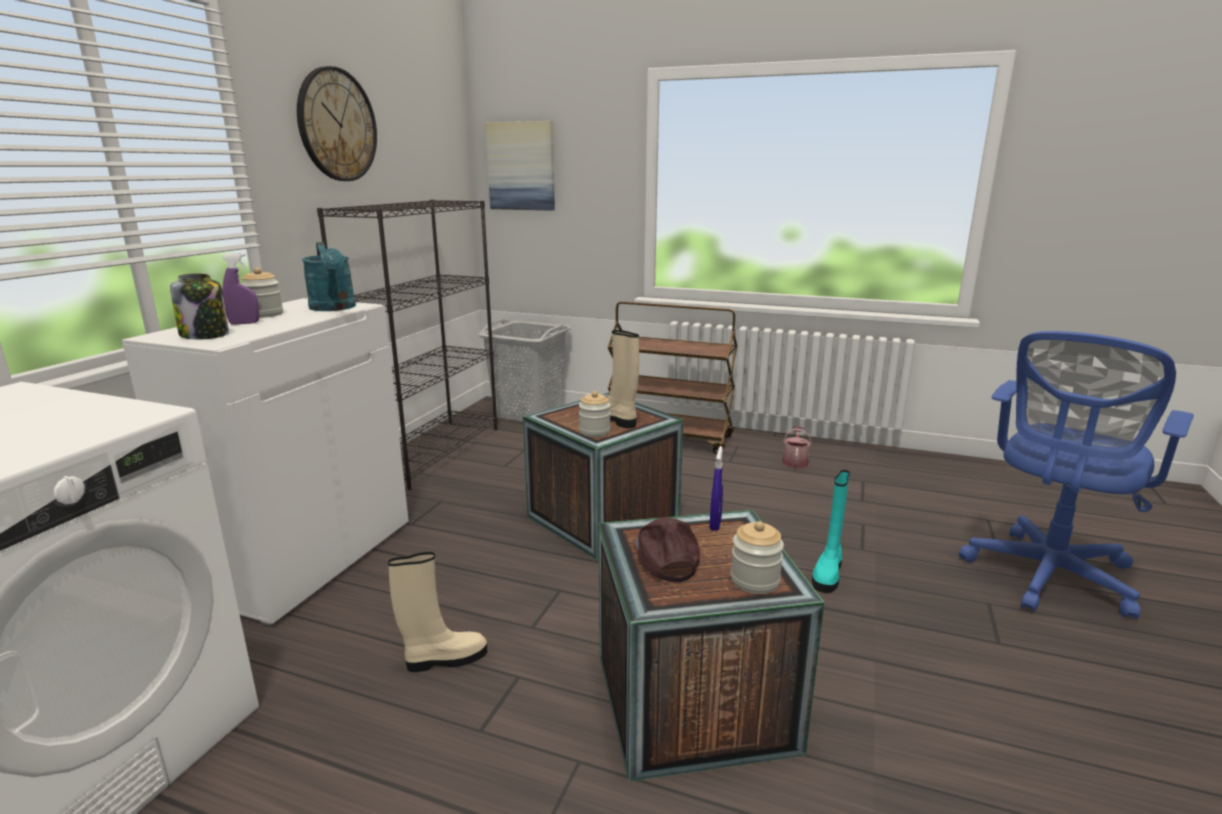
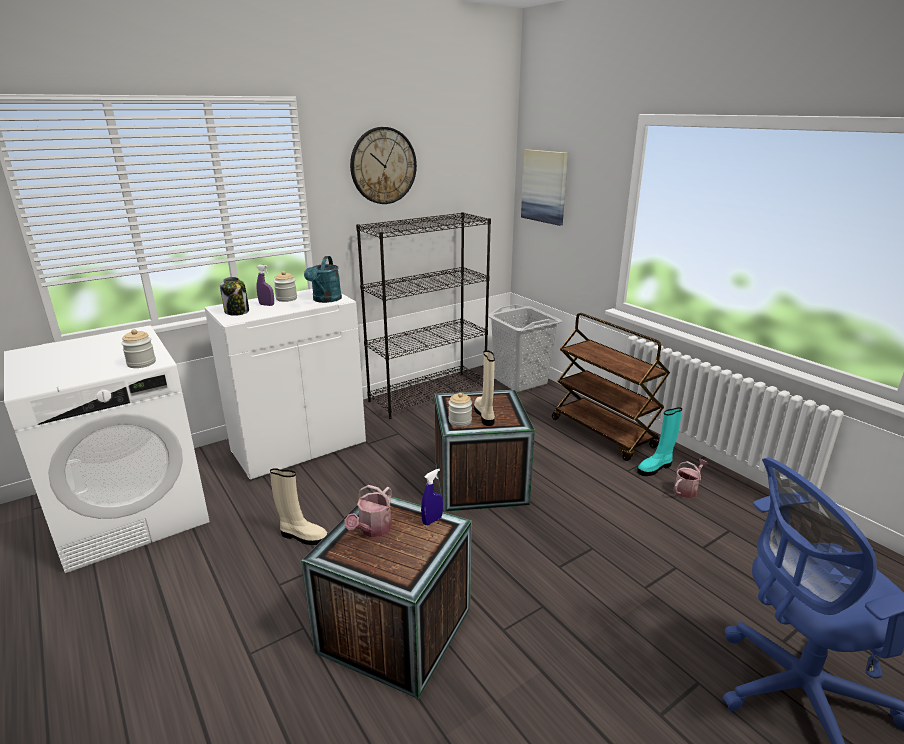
camera: 35 degrees right, 5 degrees up
(665, 557) = (372, 530): brown cap -> watering can
(755, 581) = (397, 569): jar -> jar (141, 363)
(828, 573) = (590, 593): turquoise boot -> turquoise boot (655, 468)

